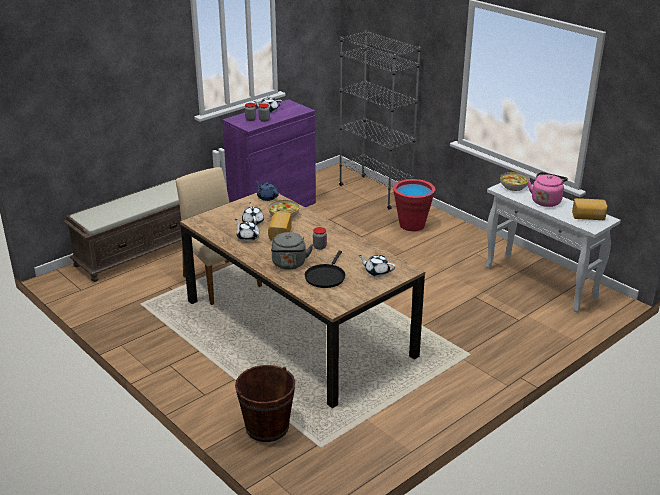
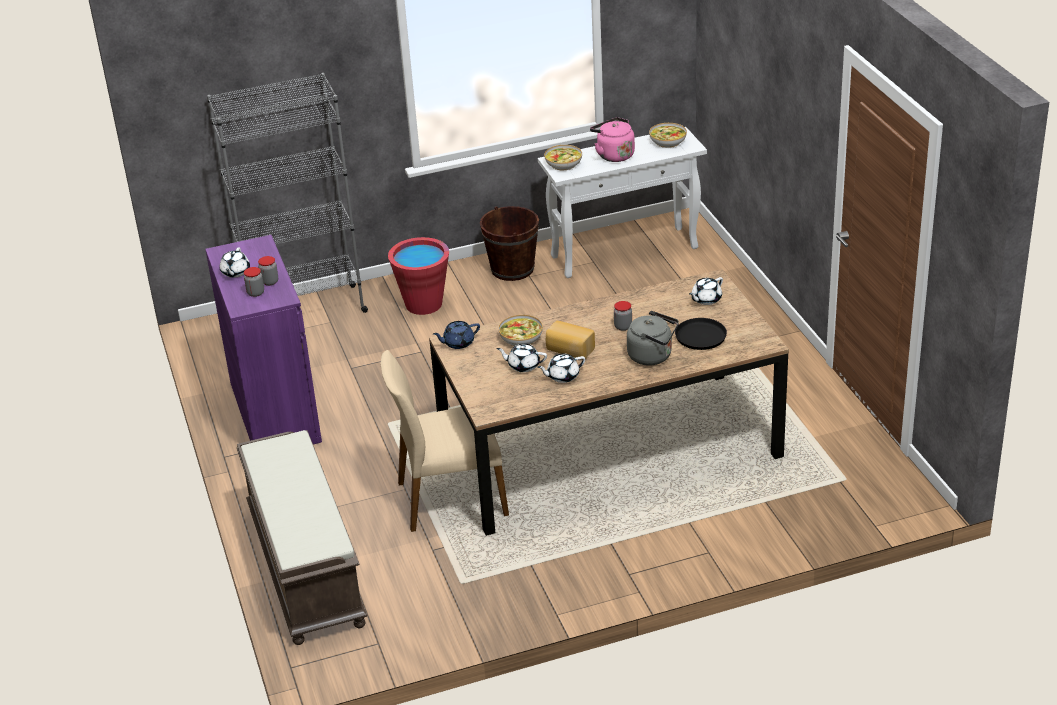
camera: 65 degrees left, 5 degrees up
(267, 427) = (794, 512): brown bucket -> brown bucket (512, 269)
(588, 217) = (668, 142): bread -> bowl

